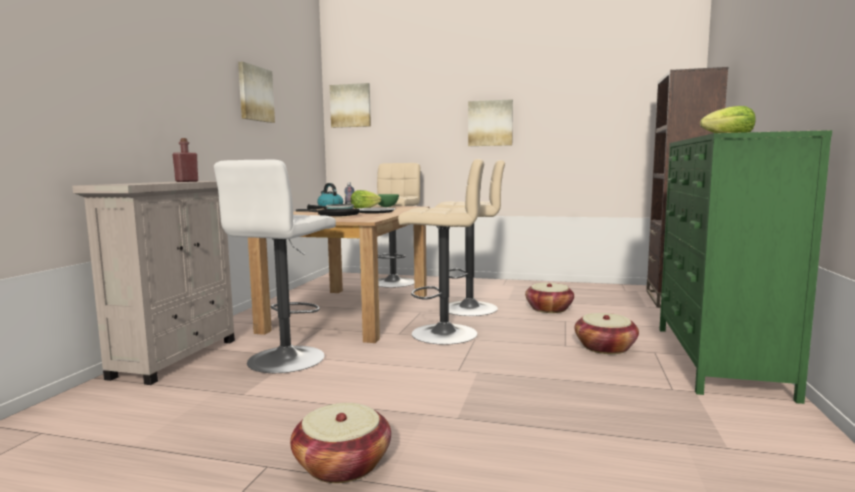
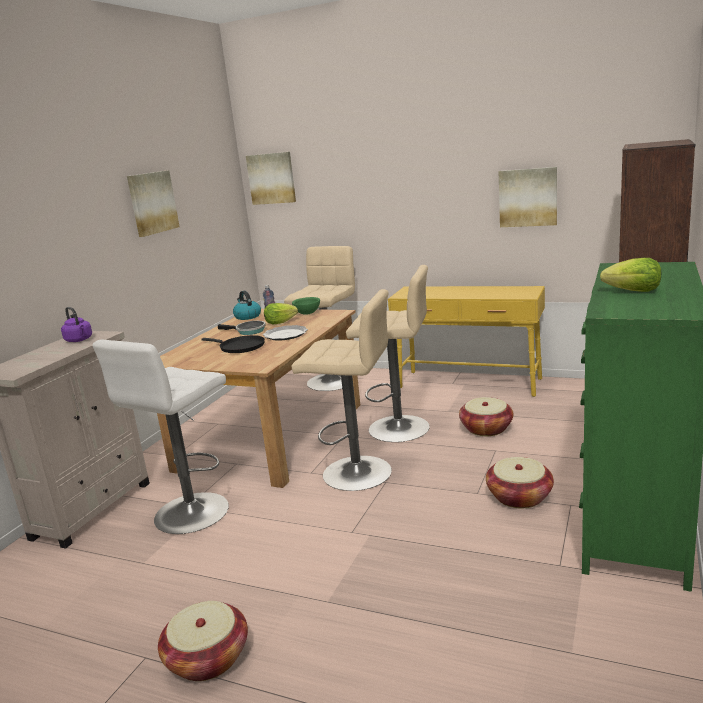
camera: 10 degrees right, 10 degrees up
(187, 181) = (79, 340): red bottle -> purple kettle
(490, 123) = (430, 194): picture -> picture (528, 197)
(518, 285) = (469, 384): none -> yellow console table

